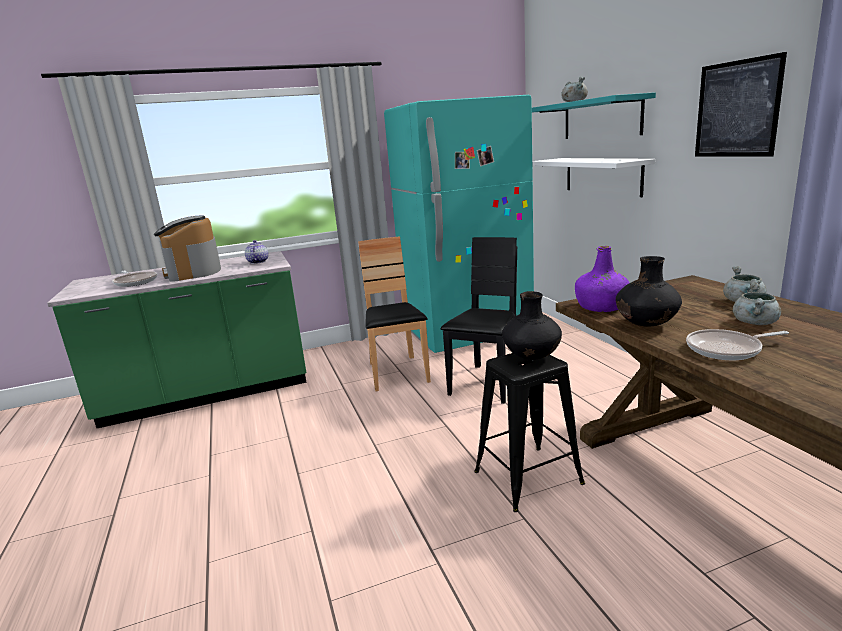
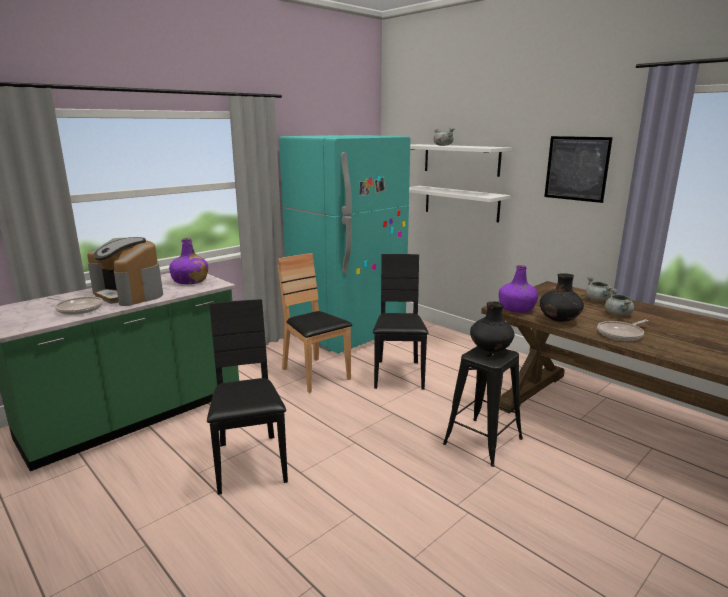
camera: 25 degrees left, 0 degrees up
(257, 262) = (190, 281): teapot -> purple bottle
(261, 454) = (250, 463): none -> black chair
(601, 118) = (461, 159): turquoise shelf -> white shelf

